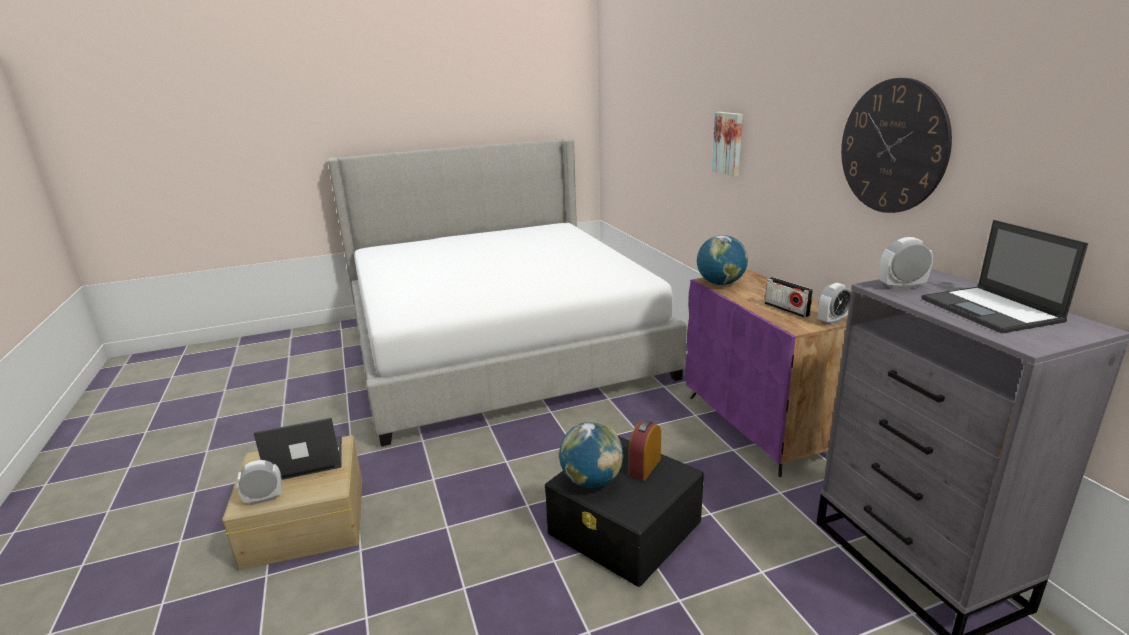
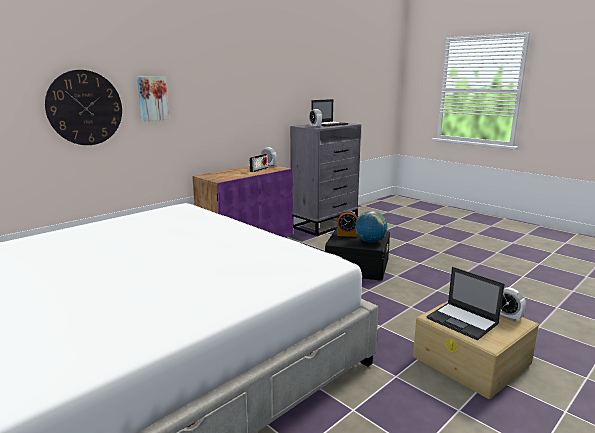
camera: 115 degrees left, 5 degrees down
(720, 284) = (224, 178): globe -> none
(892, 147) = (262, 83): wall clock -> wall clock (85, 108)

